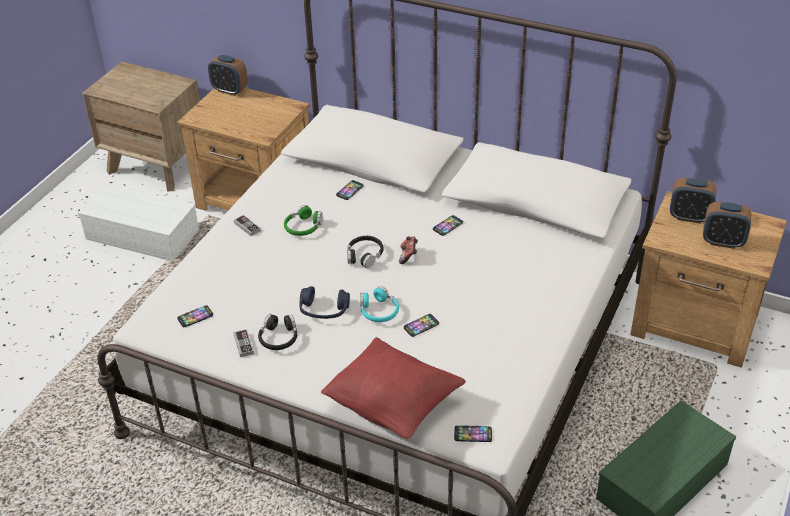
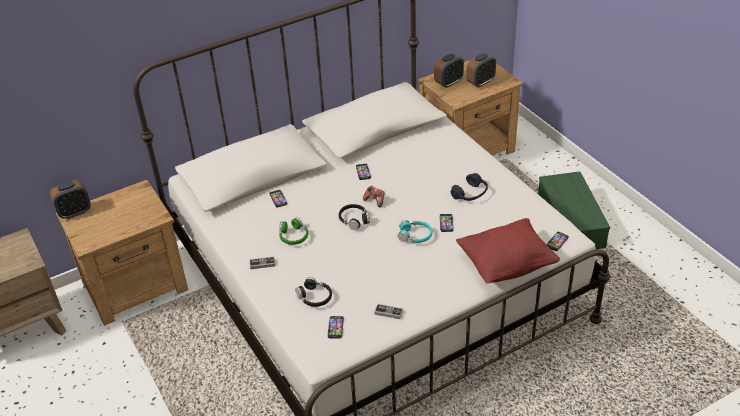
camera: 55 degrees left, 0 degrees up
(144, 234) = (99, 370): white storage box -> none
(279, 338) = (398, 292): black headphones -> black headphones (314, 297)
(324, 310) = (391, 260): blue headphones -> blue headphones (470, 194)

